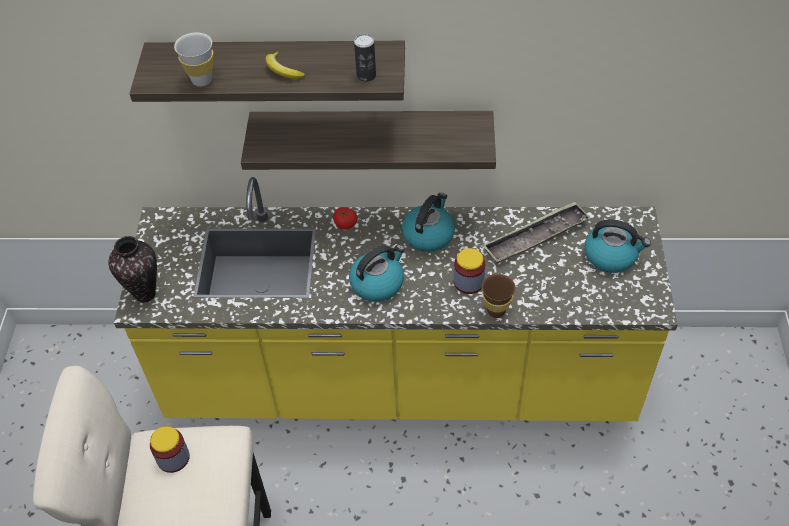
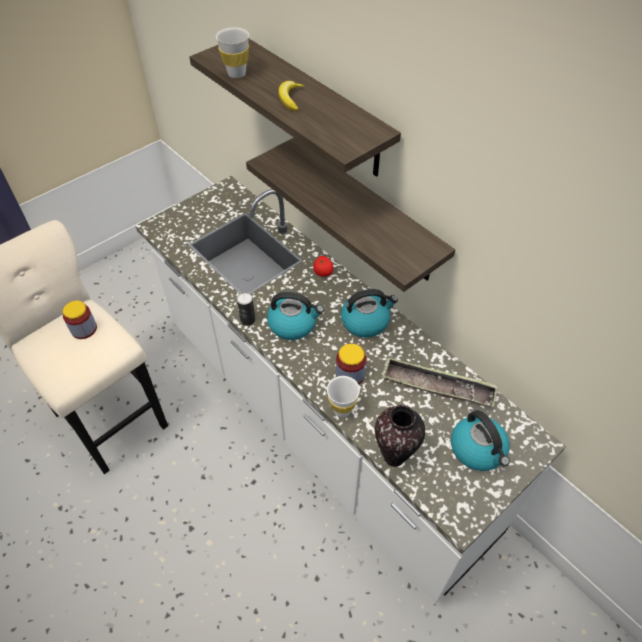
camera: 45 degrees right, 0 degrees up
(146, 294) = (169, 223): vase -> vase (395, 457)
(366, 76) = (337, 137): can -> can (247, 320)
(400, 383) = (321, 423): yellow counter -> white counter
(496, 311) = (342, 410): brown cup -> white cup

